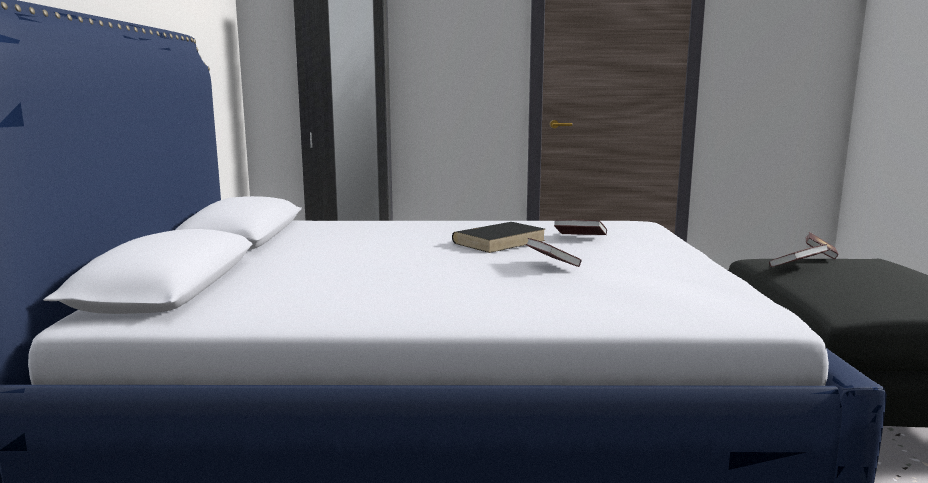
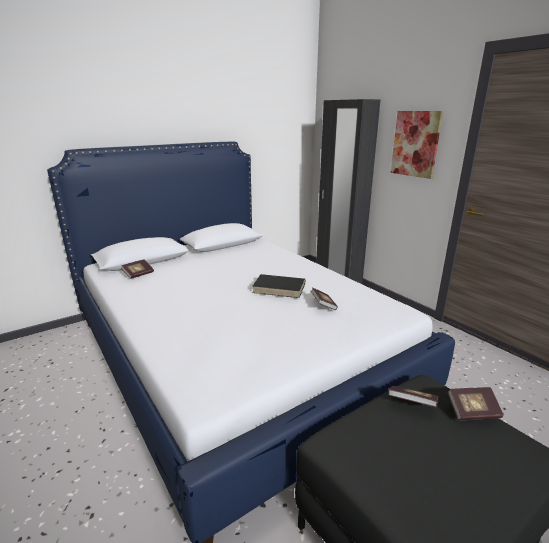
camera: 55 degrees right, 10 degrees up
(457, 48) = (415, 144): none -> picture
(552, 265) = (240, 313): book -> book (138, 274)

